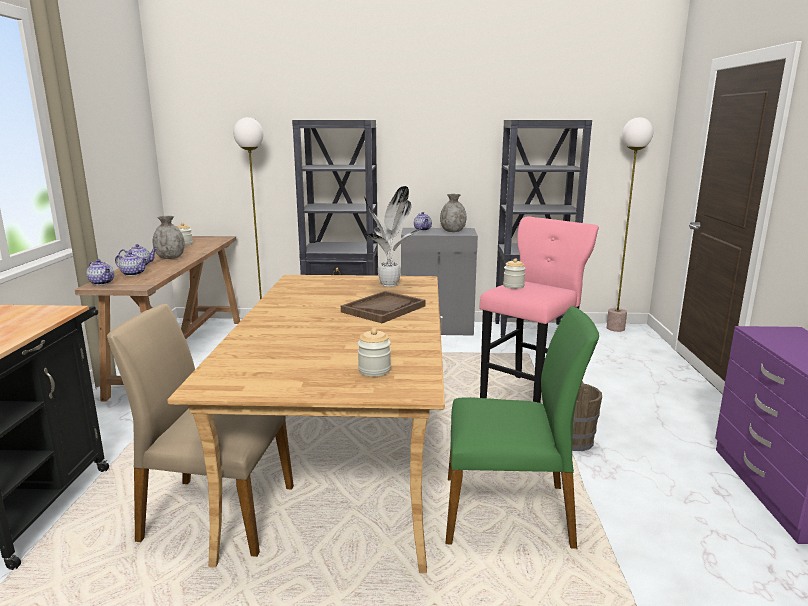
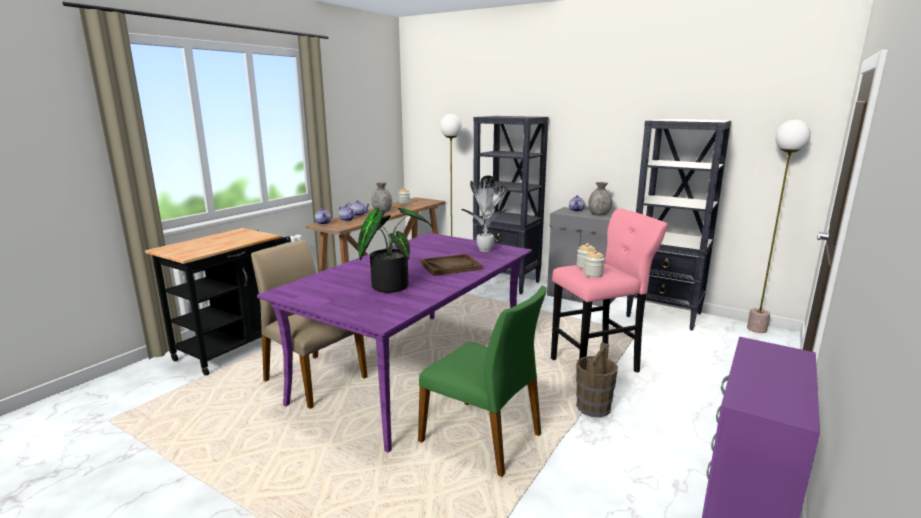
camera: 30 degrees right, 0 degrees up
(343, 457) = (414, 369): beige dining table -> purple dining table
(348, 344) = (390, 285): none -> potted plant
(374, 370) = (378, 303): jar -> jar (593, 274)

